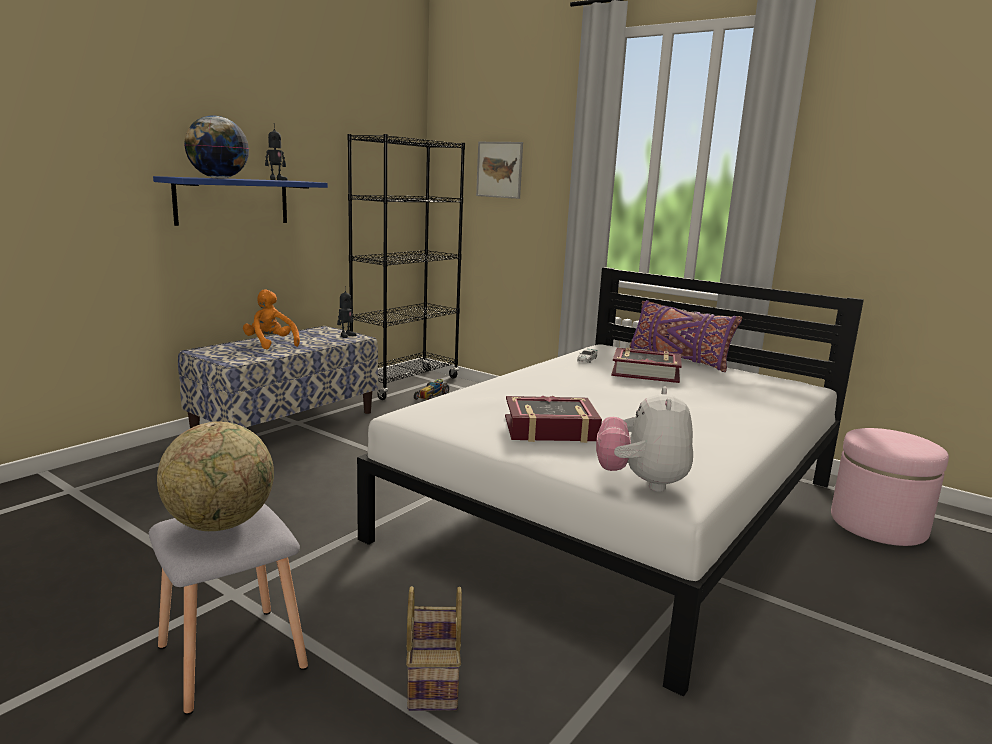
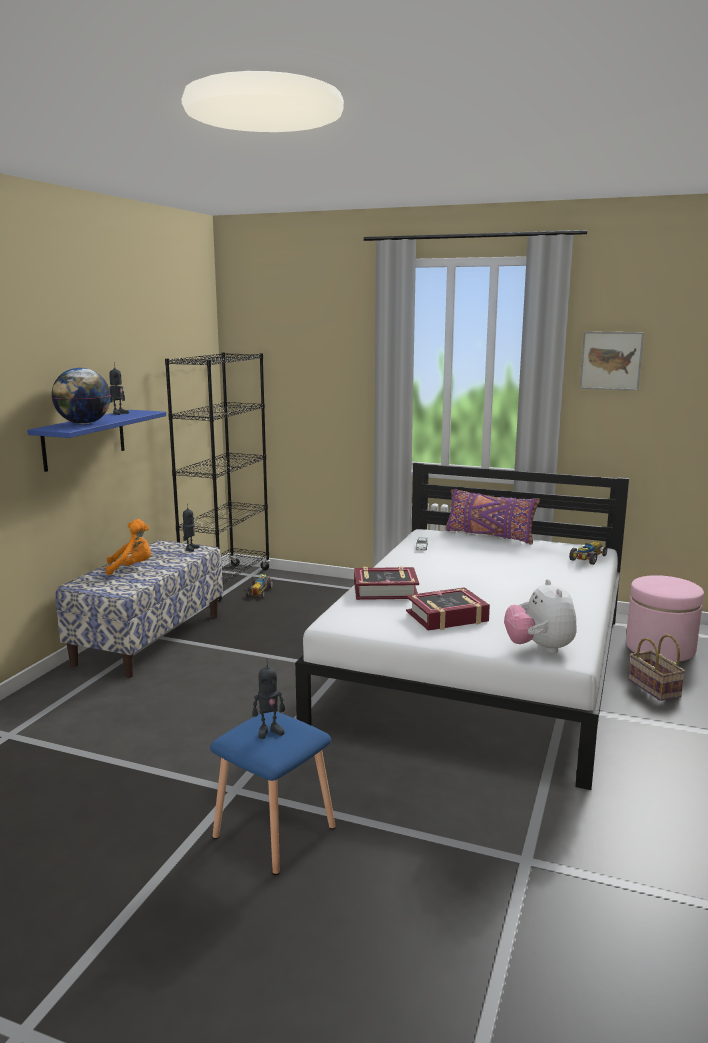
camera: 15 degrees left, 0 degrees up
(221, 524) = (269, 731): globe -> toy robot
(230, 658) = (274, 833): grey stool -> blue stool
(270, 344) = (132, 568): orange plush toy -> orange plush toy turned 135 degrees clockwise
(431, 677) = (425, 814): basket -> basket (652, 688)
(499, 169) = (299, 377): picture -> picture (611, 360)
(645, 373) = (475, 554): book -> book (385, 590)
(786, 394) = (587, 559): none -> toy car

